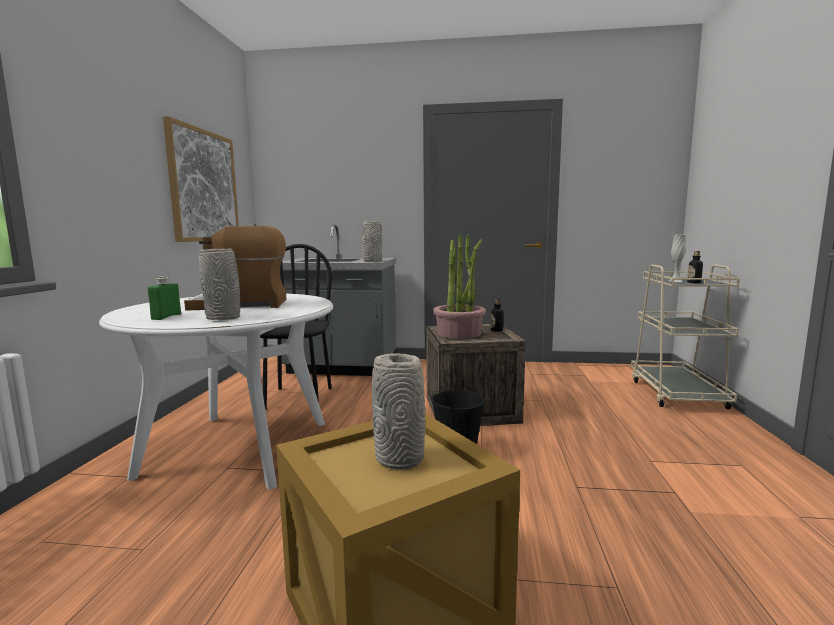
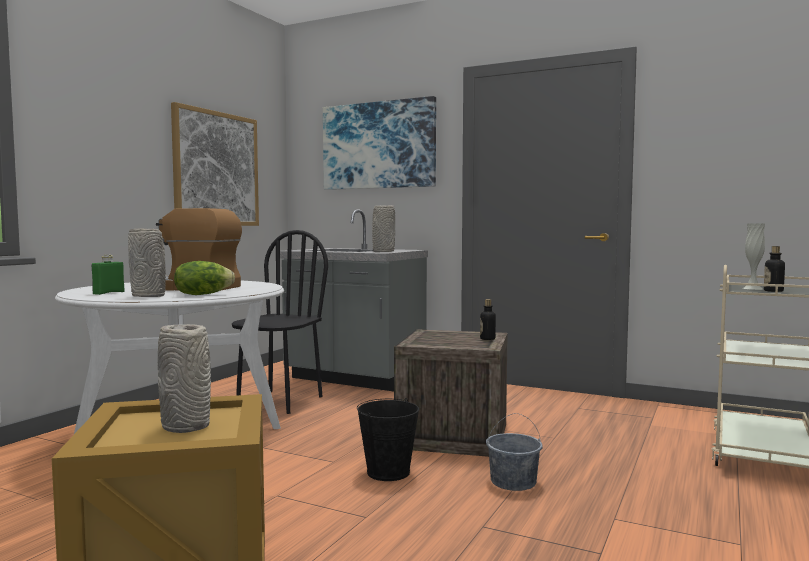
camera: 20 degrees right, 5 degrees down
(275, 312) = (202, 294): none -> lettuce
(346, 168) = (378, 145): none -> picture
(459, 333) = (437, 338): potted plant -> none
(555, 443) = (513, 482): none -> grey bucket

